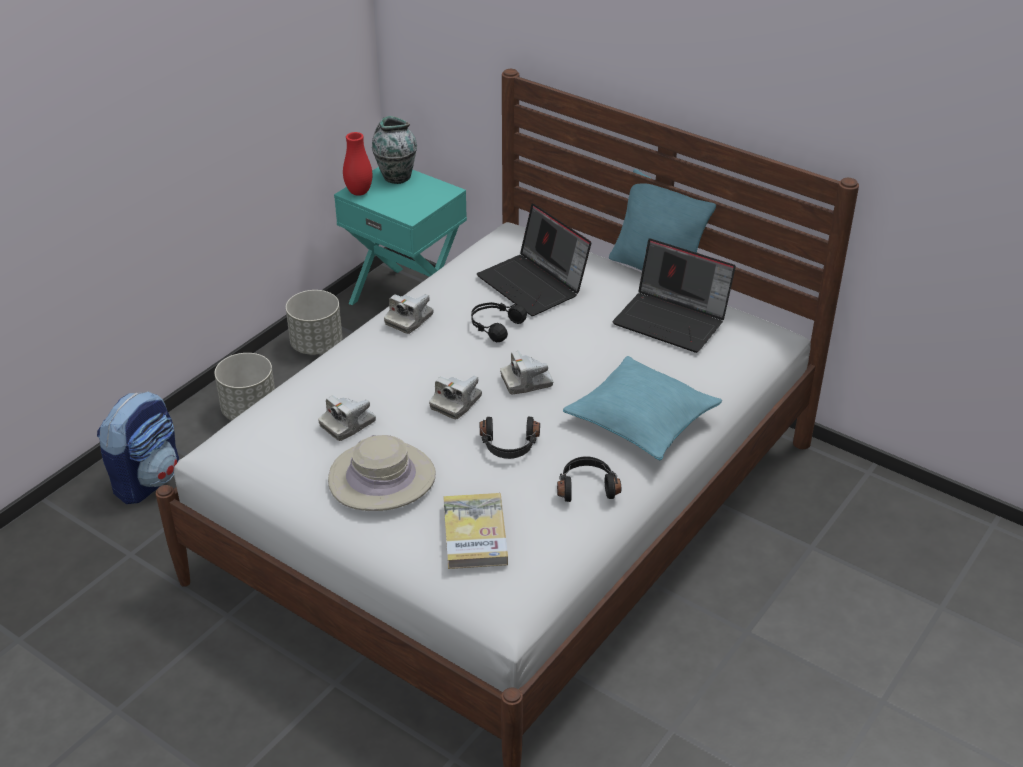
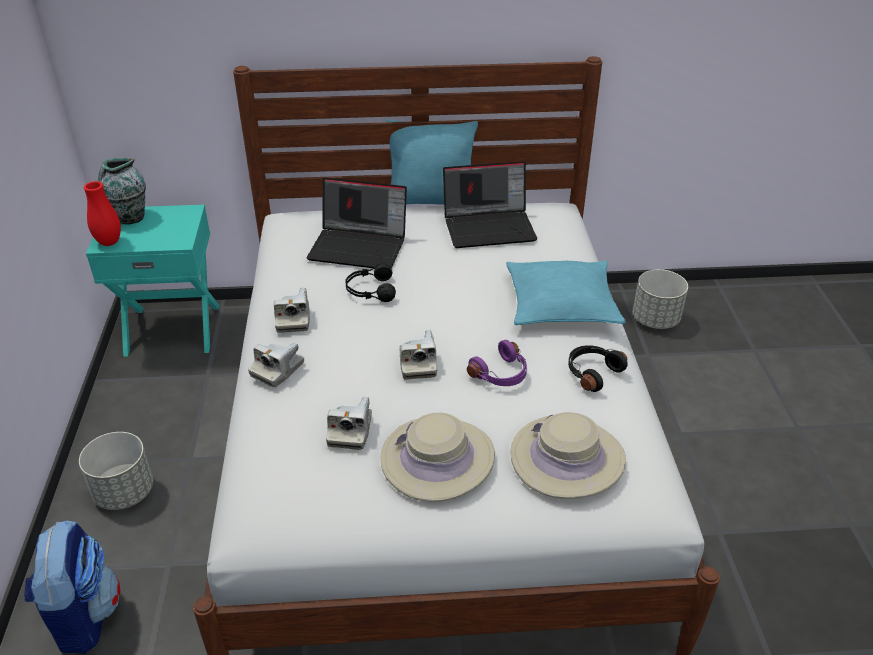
camera: 40 degrees left, 0 degrees up
(317, 345) = (130, 403): grey planter -> grey planter (655, 319)
(475, 534) = (567, 458): book -> beige hat
(509, 446) = (501, 374): black headphones -> purple headphones
(526, 382) = (449, 319): camera -> camera (277, 370)

